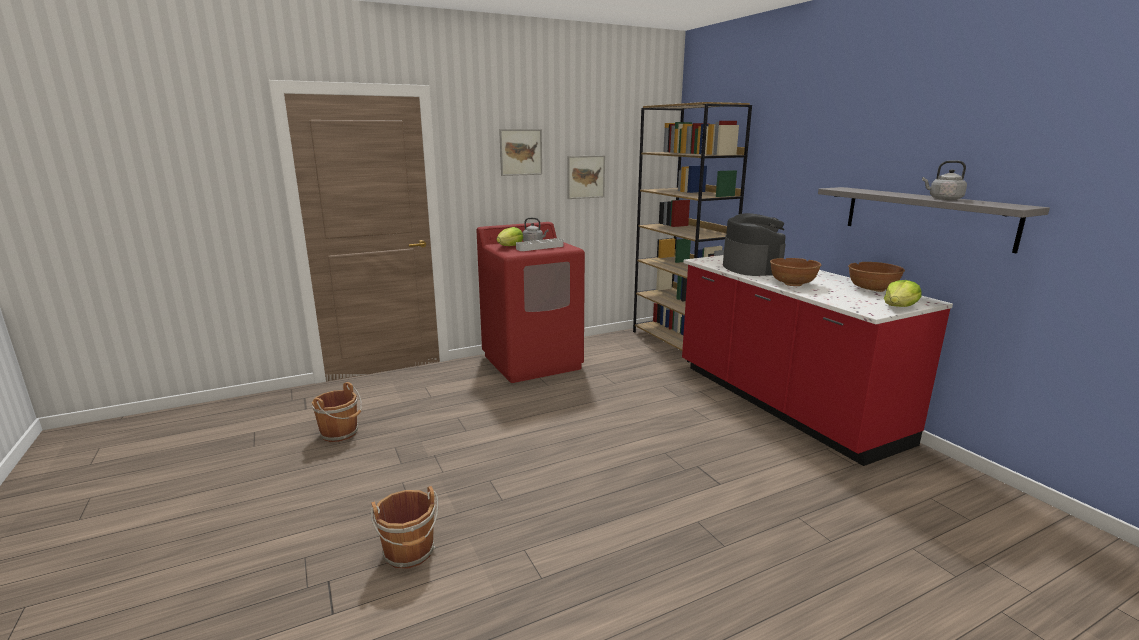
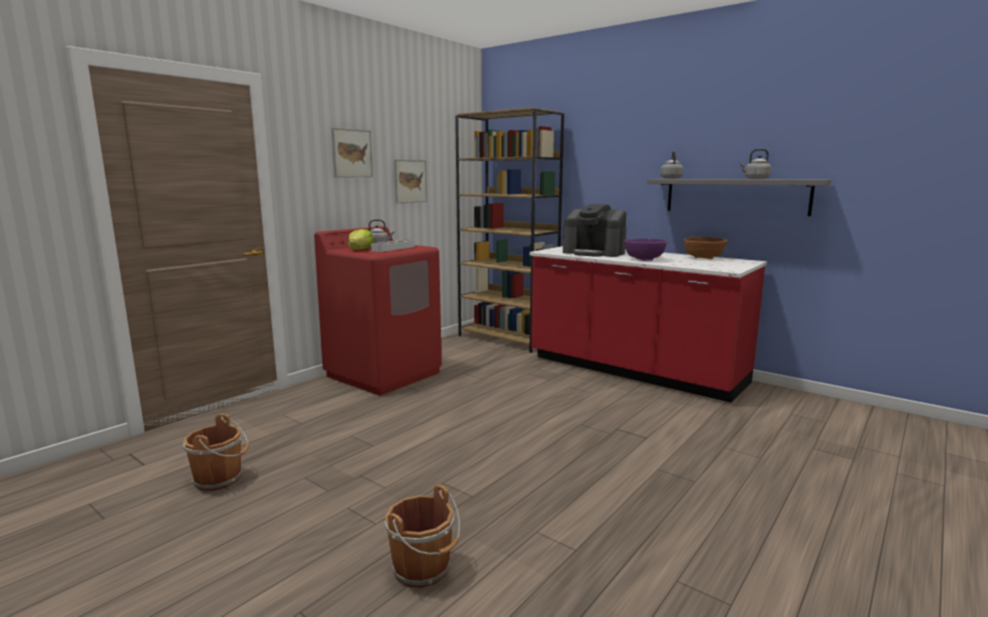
camera: 25 degrees left, 5 degrees down
(751, 267) = (594, 253): coffee machine -> coffee machine turned 150 degrees clockwise
(792, 283) = (644, 259): brown bowl -> purple bowl
(849, 189) = (671, 178): none -> grey kettle
(899, 307) = (740, 265): lettuce -> none

